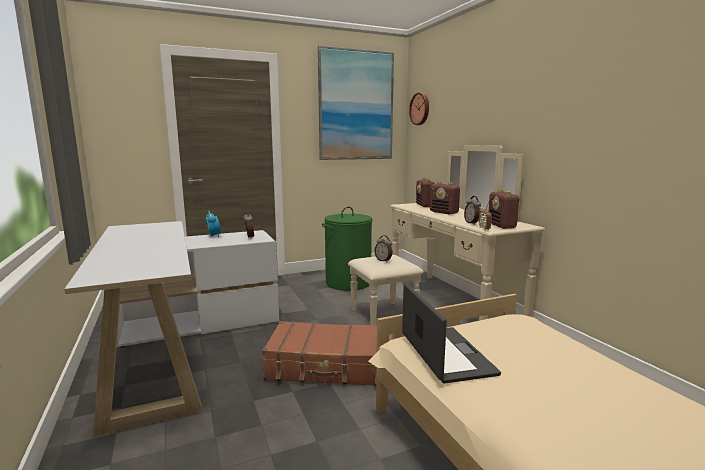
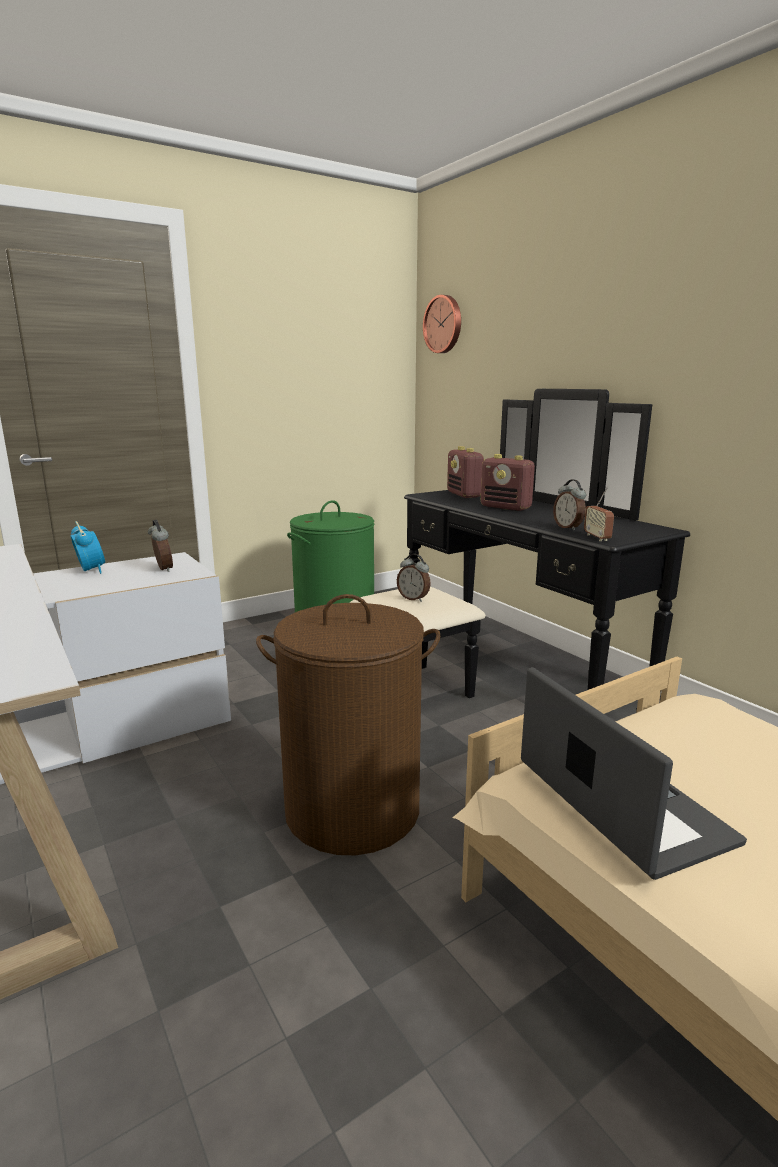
camera: 10 degrees left, 5 degrees up
(331, 366) = (353, 809): brown suitcase -> brown laundry basket
(356, 106) = (331, 317): picture -> none
(436, 305) = (496, 665): beige dresser -> black dresser
(502, 226) = (621, 531): radio -> none

